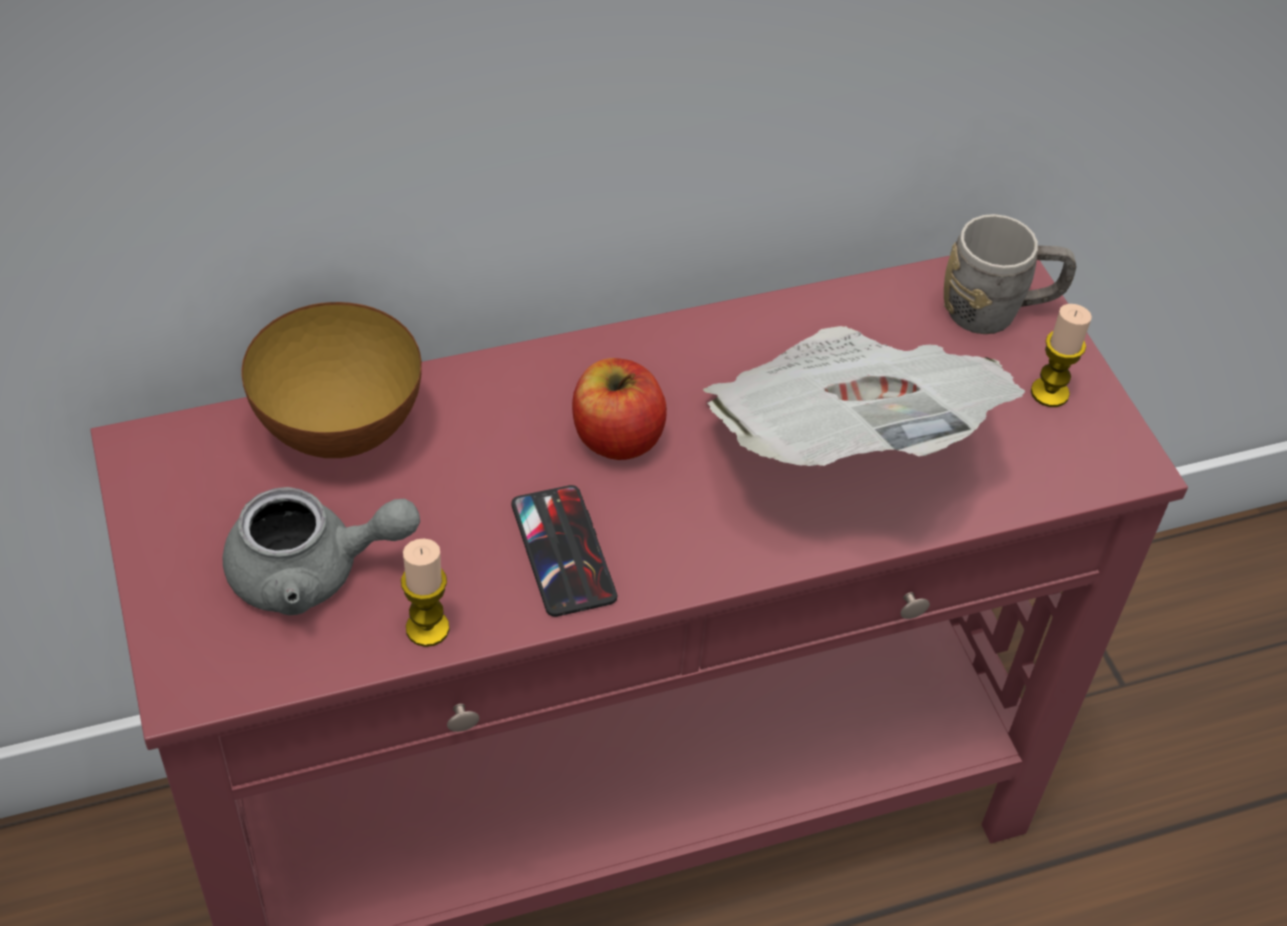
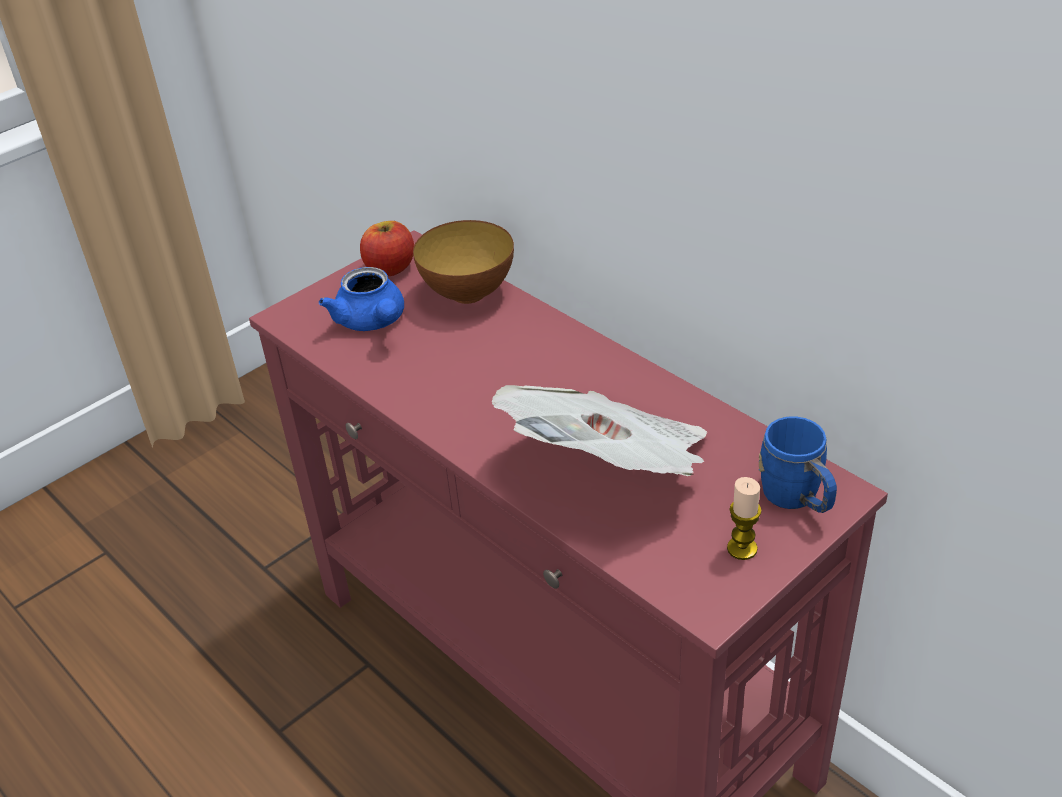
camera: 70 degrees right, 10 degrees down
(313, 572) = (372, 322): grey teapot -> blue teapot
(427, 628) = (361, 369): candle -> none
(563, 551) = (443, 393): phone -> none
(616, 437) = (539, 381): apple -> apple (390, 268)
(998, 311) = (797, 500): grey mug -> blue mug

